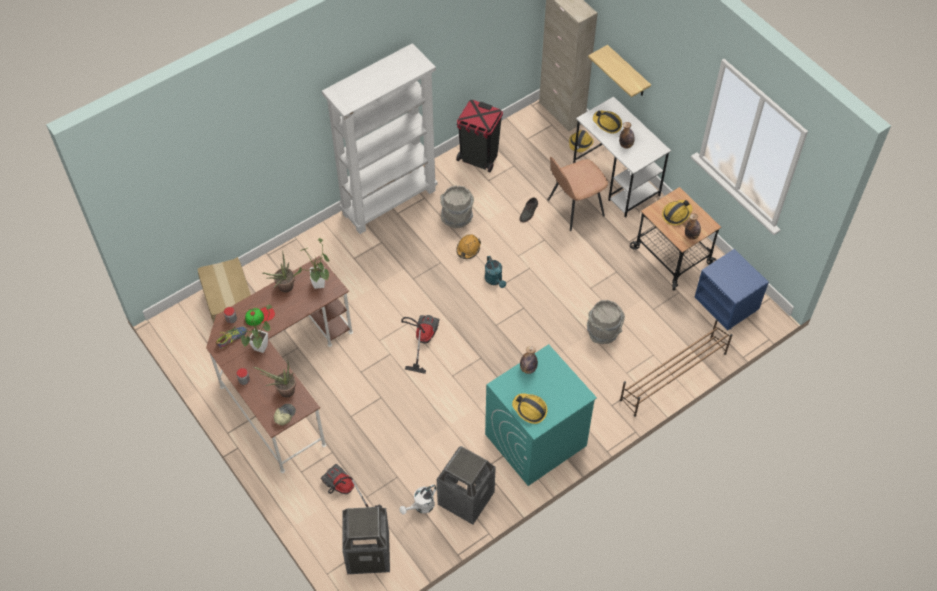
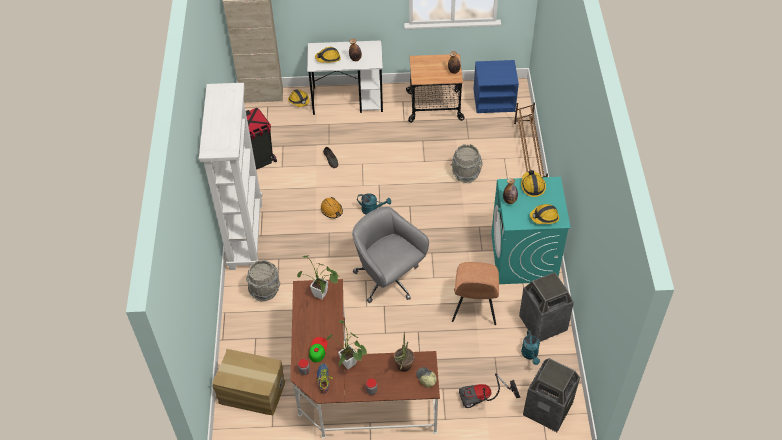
camera: 55 degrees left, 5 degrees down
(283, 288) = (304, 320): potted plant -> none
(421, 340) = (388, 280): vacuum cleaner -> grey office chair
(421, 507) = (530, 355): white watering can -> turquoise watering can
(457, 218) = (298, 202): grey bucket -> grey bucket (265, 290)
(574, 208) = (350, 133): brown chair -> brown chair (474, 308)
(627, 72) = (315, 13): shelf -> none
(676, 214) = (430, 69): hard hat -> hard hat (532, 186)

